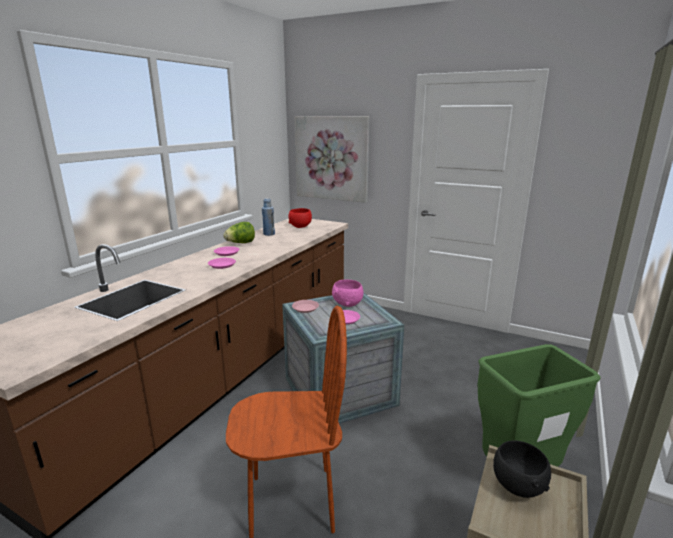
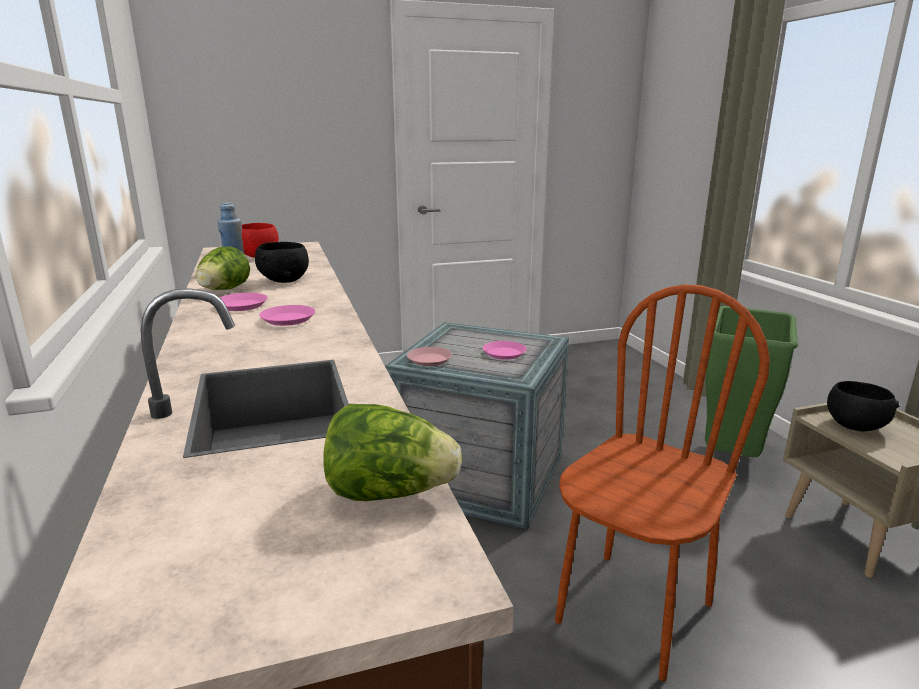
camera: 45 degrees left, 0 degrees up
(70, 344) = (389, 493): none -> lettuce
(273, 244) = (285, 280): none -> black bowl
(331, 158) = (252, 136): picture -> none
(348, 304) = (467, 339): pink bowl -> none

